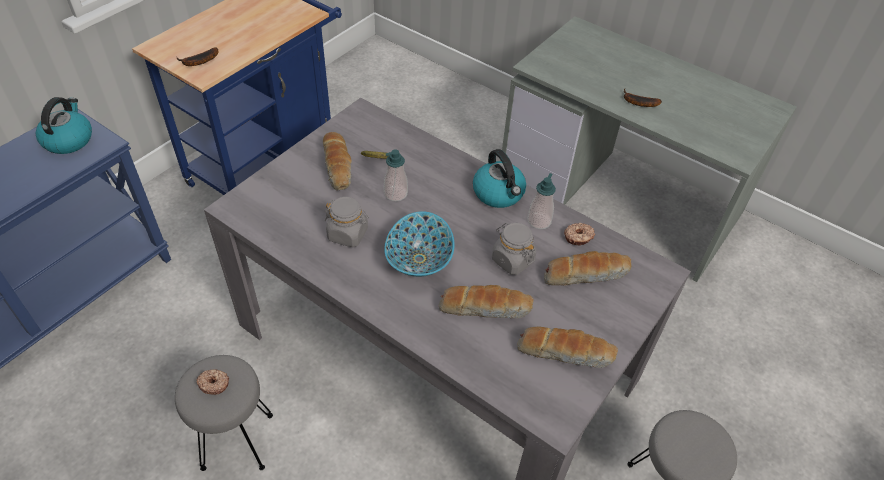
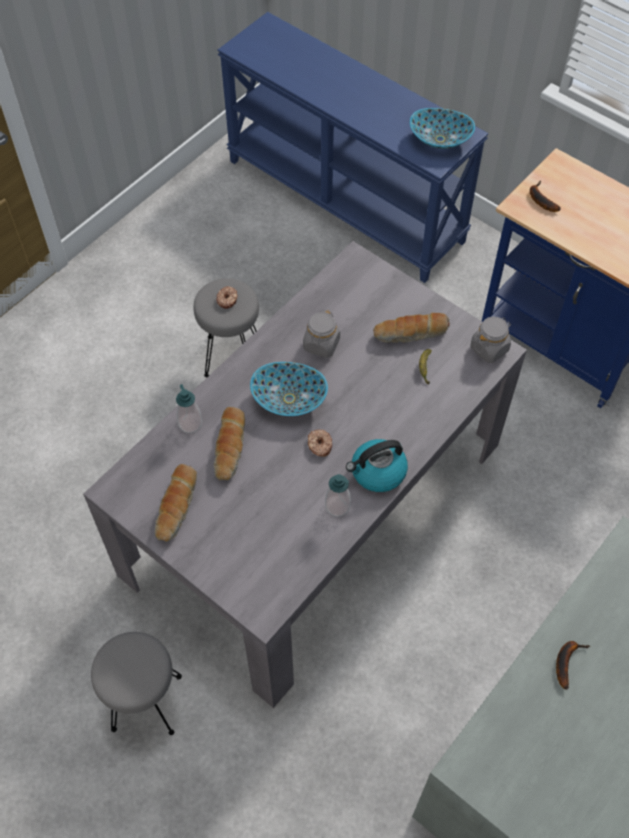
camera: 95 degrees right, 10 degrees up
(68, 140) = (440, 139): kettle -> bowl
(395, 194) = (375, 381): soap dispenser -> soap dispenser (190, 423)
(512, 260) = (286, 476): grey jar -> grey jar (489, 348)
(578, 237) = (314, 540): donut -> donut (319, 445)
(585, 274) = (265, 538): bread -> none

